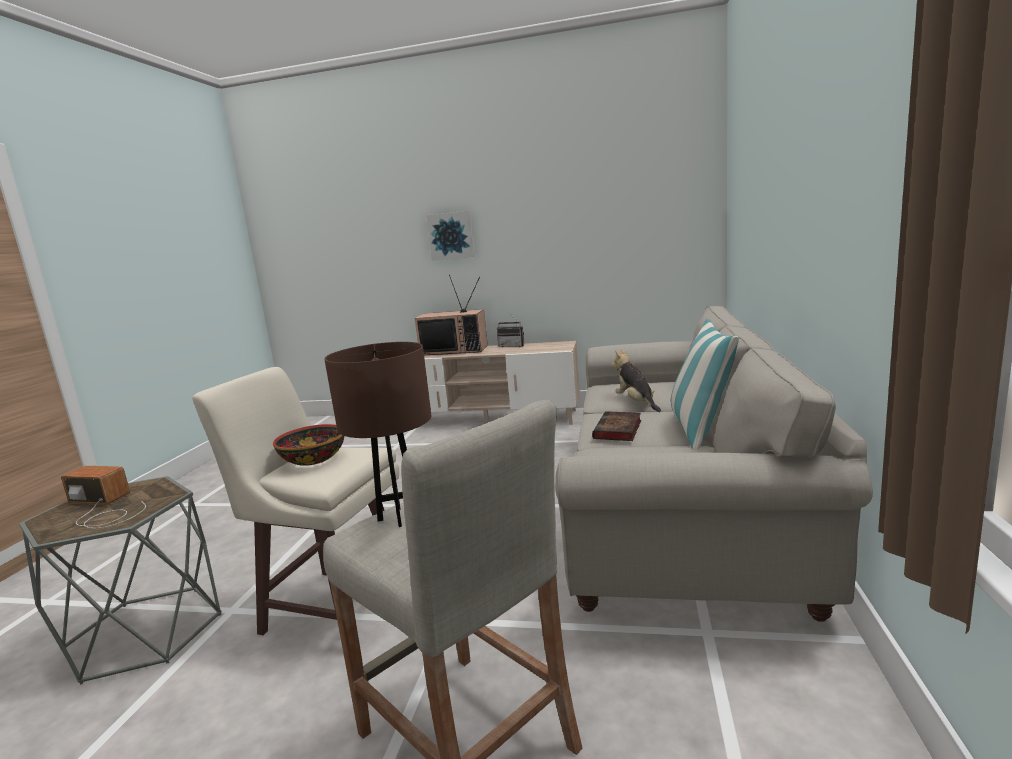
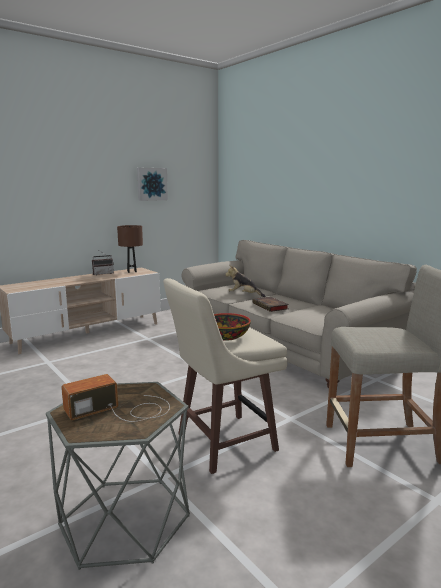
camera: 50 degrees left, 0 degrees up
(399, 517) = (364, 335): brown table lamp -> brown table lamp (132, 271)
(451, 235) = (48, 186): picture -> picture (151, 184)
(455, 350) = (60, 280): television -> none
(700, 430) = (302, 300): pillow -> none

